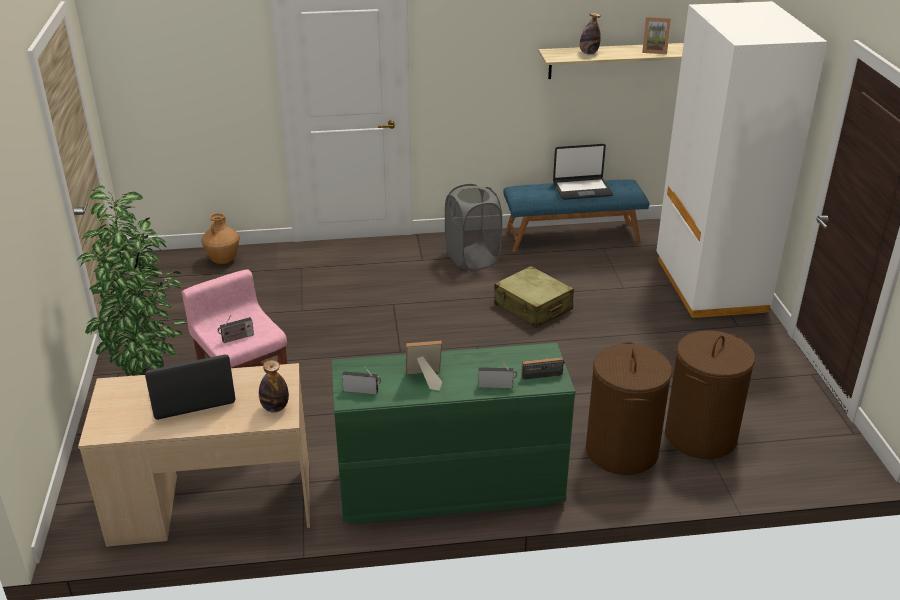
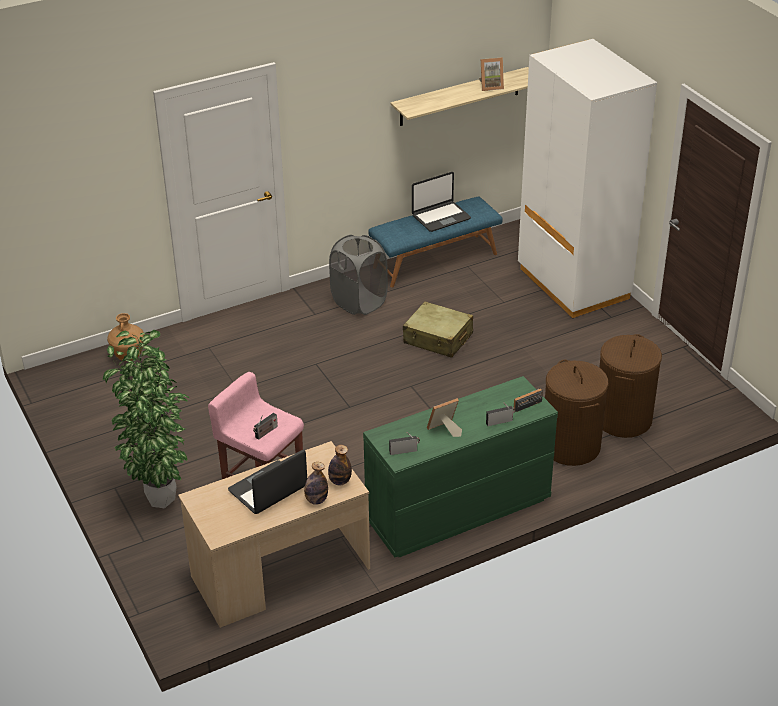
camera: 20 degrees left, 5 degrees up
(588, 53) = (437, 99): bottle -> bottle (316, 500)

